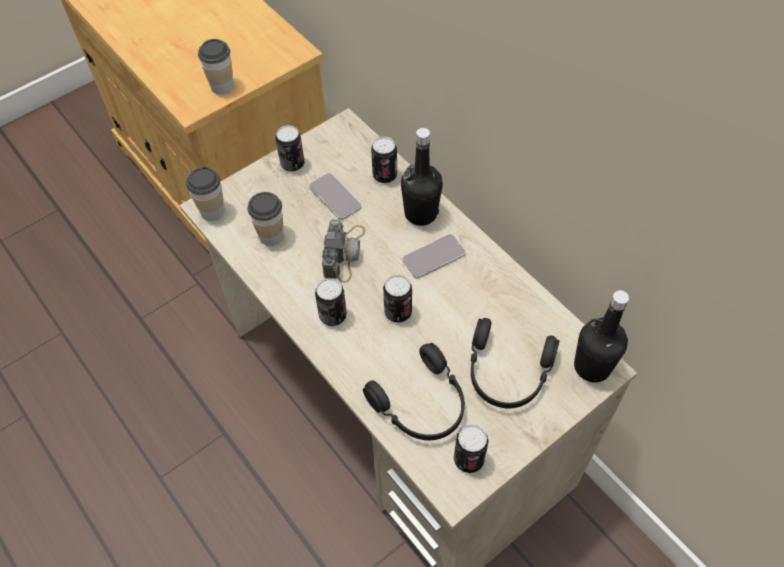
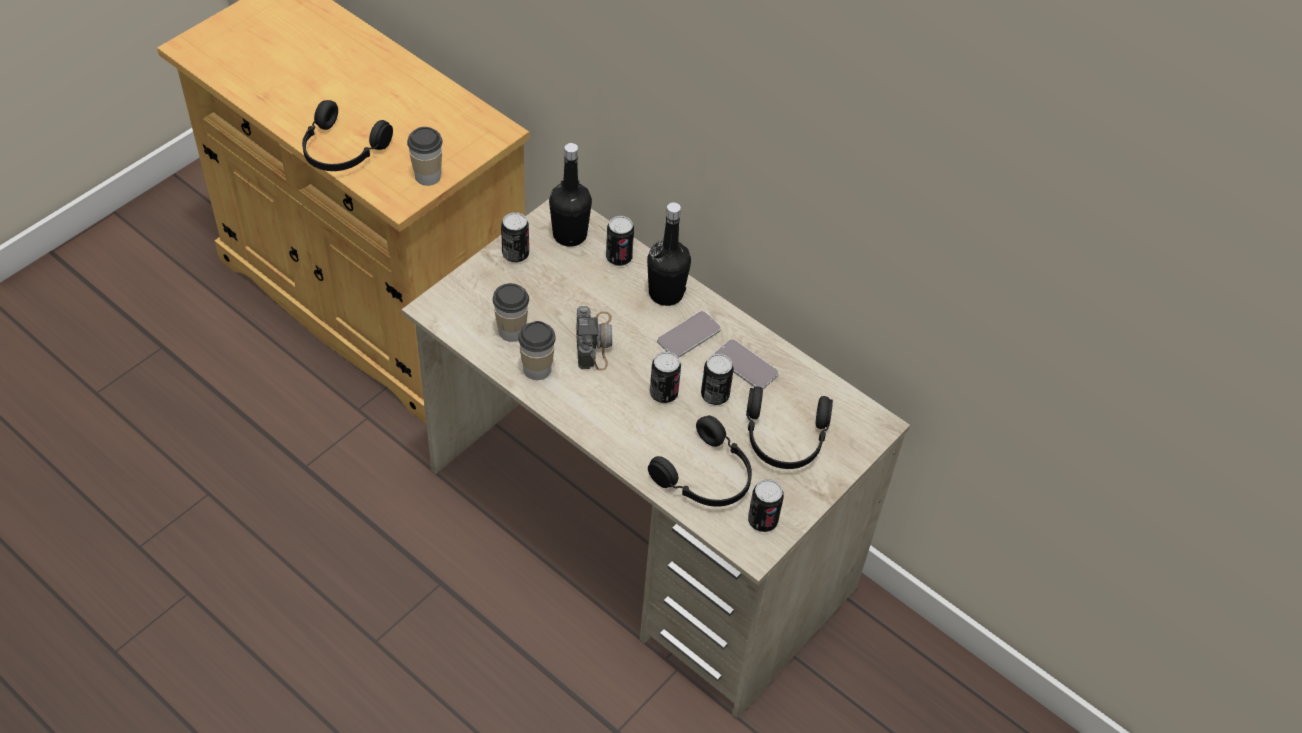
camera: 15 degrees left, 5 degrees down
(154, 58) = (341, 151): none -> black headphones
(212, 211) = (440, 312): cup -> cup (537, 369)
(332, 316) = (597, 404): can -> can (715, 395)
(335, 197) = (571, 285): phone -> phone (745, 365)
(592, 366) = (866, 424): black bottle -> black bottle (570, 235)

